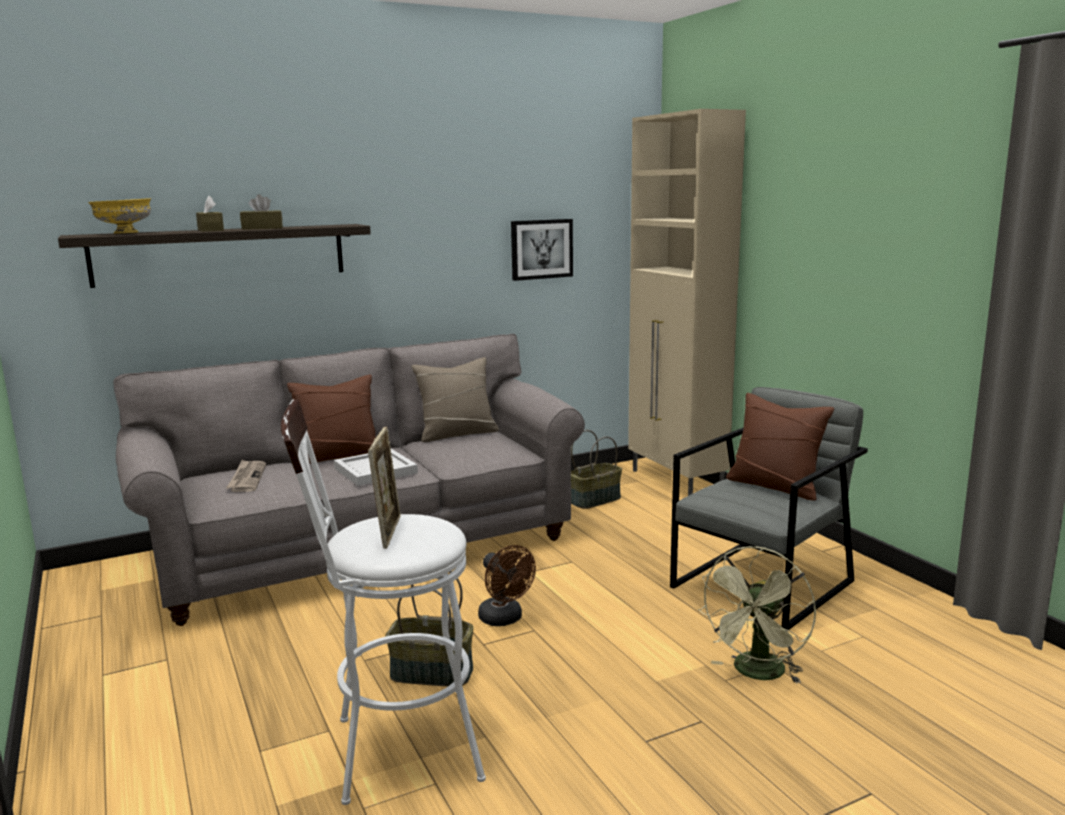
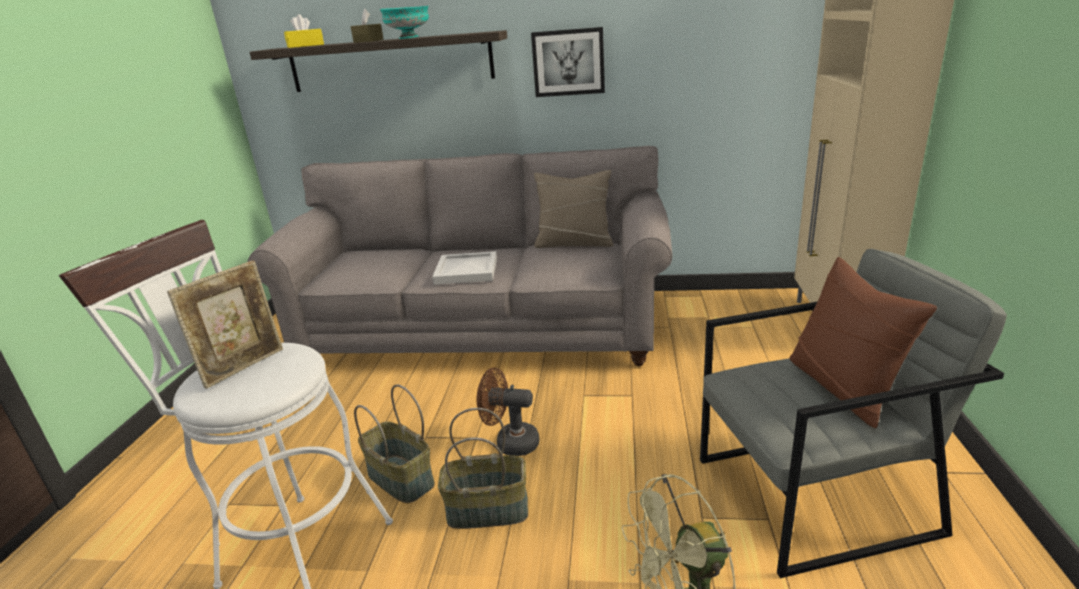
camera: 35 degrees right, 10 degrees up
(124, 233) = (305, 46): yellow bowl -> yellow tissue box
(247, 478) = (371, 260): newspaper -> none
(262, 228) = (409, 38): brown tissue box -> turquoise bowl
(338, 456) = (462, 250): brown pillow -> none
(505, 619) = (510, 442): brown fan -> brown fan turned 105 degrees clockwise
(541, 249) = (710, 52): picture -> picture (568, 62)
(595, 500) = (723, 328): basket -> basket (488, 509)

